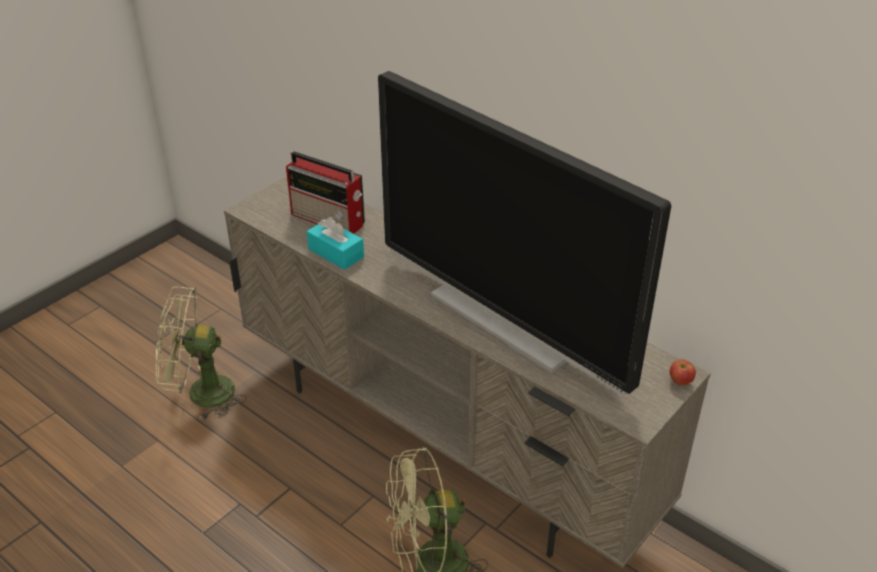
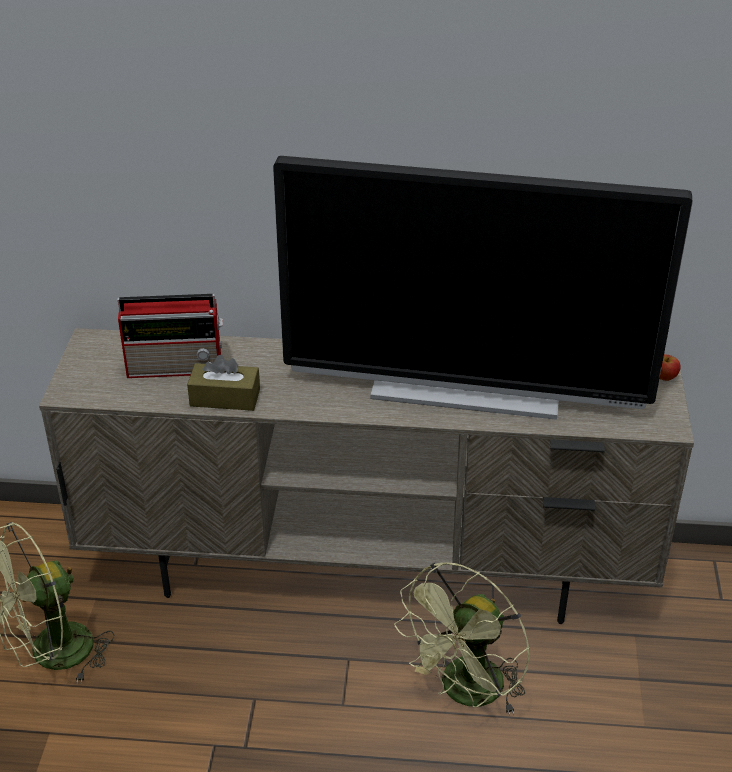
camera: 35 degrees left, 0 degrees up
(336, 253) = (225, 398): turquoise tissue box -> brown tissue box

